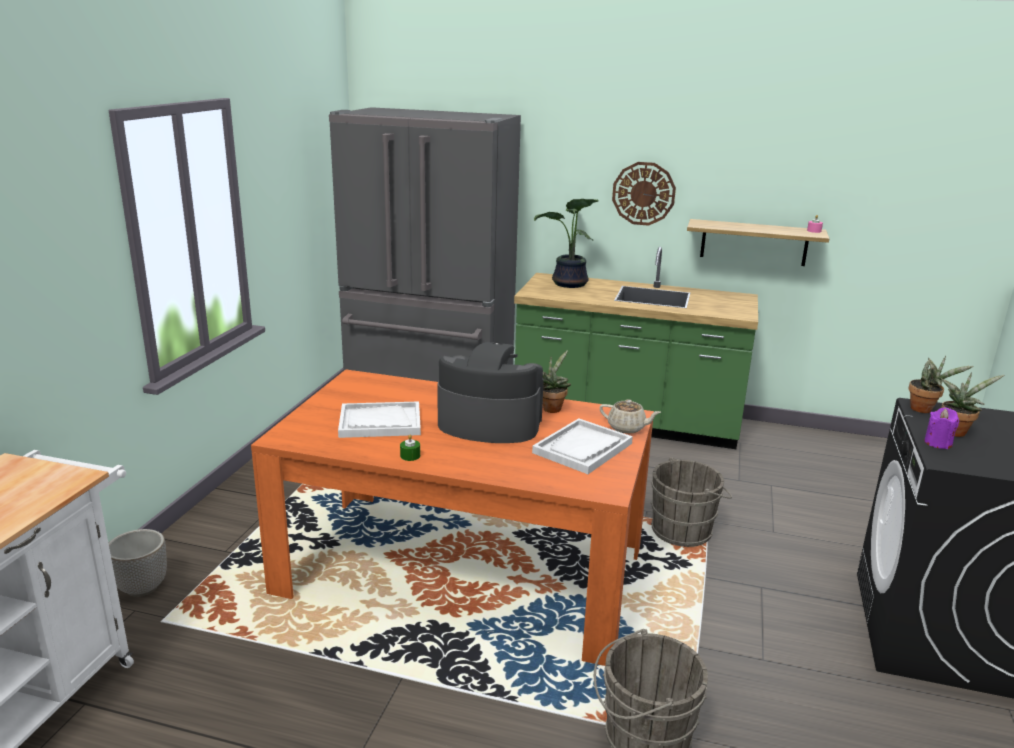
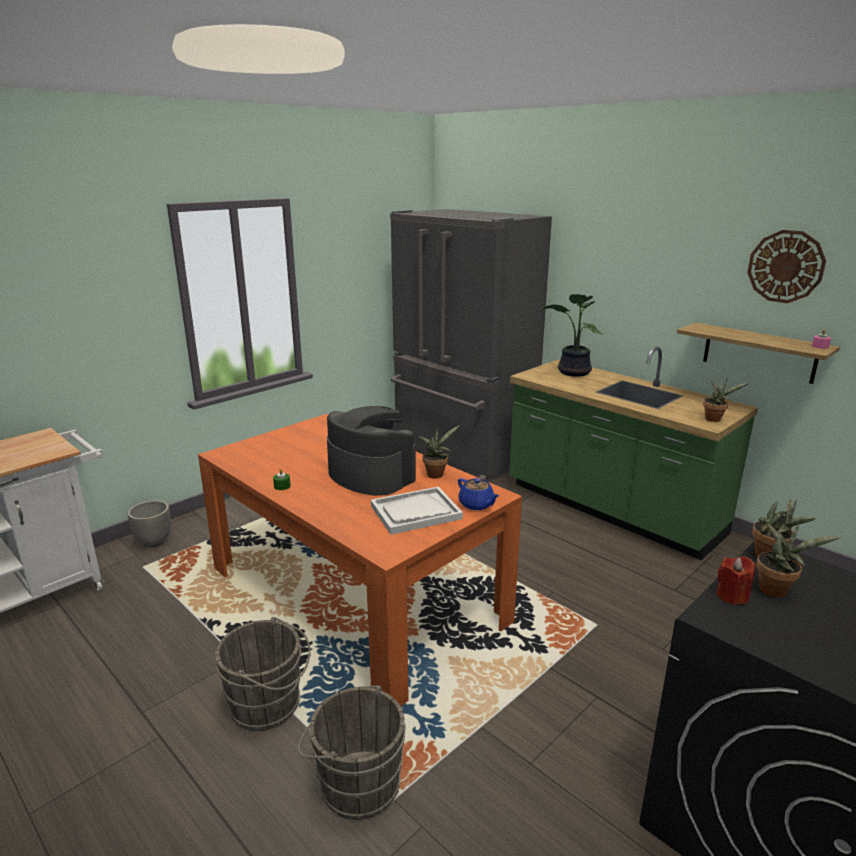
camera: 30 degrees right, 0 degrees up
(380, 422) = (296, 457): white tray -> none
(627, 428) = (477, 505): beige teapot -> blue teapot
(643, 193) = (653, 294): wall clock -> wall clock (785, 266)
(685, 531) = (572, 620): grey bucket -> grey bucket (269, 705)
(740, 310) = (715, 419): none -> potted plant
(938, 443) = (732, 596): purple candle -> red candle

